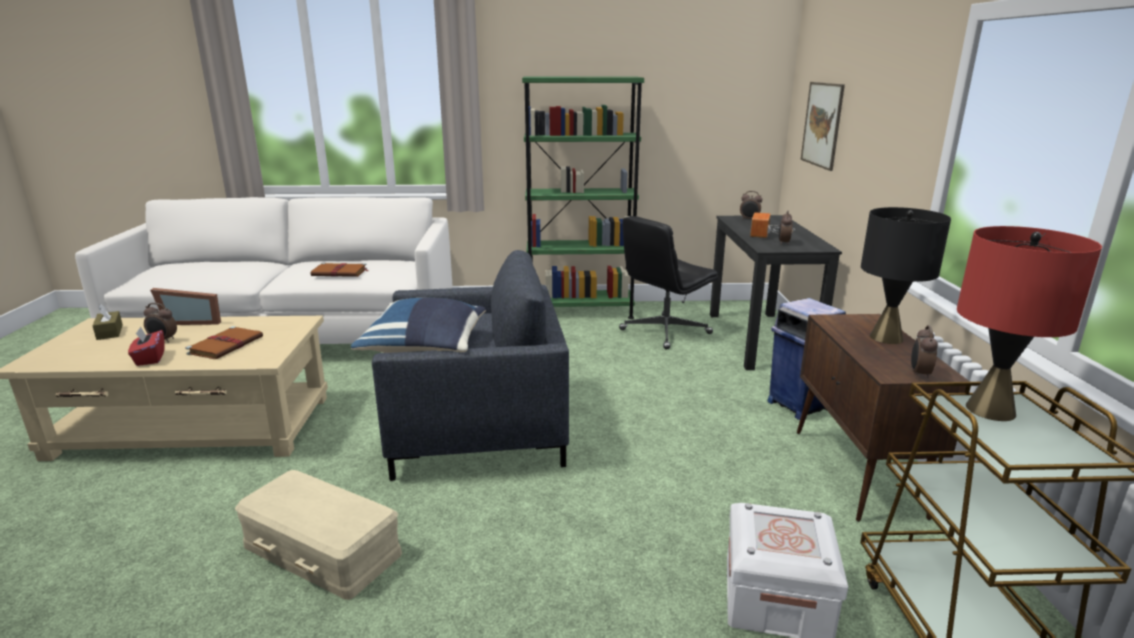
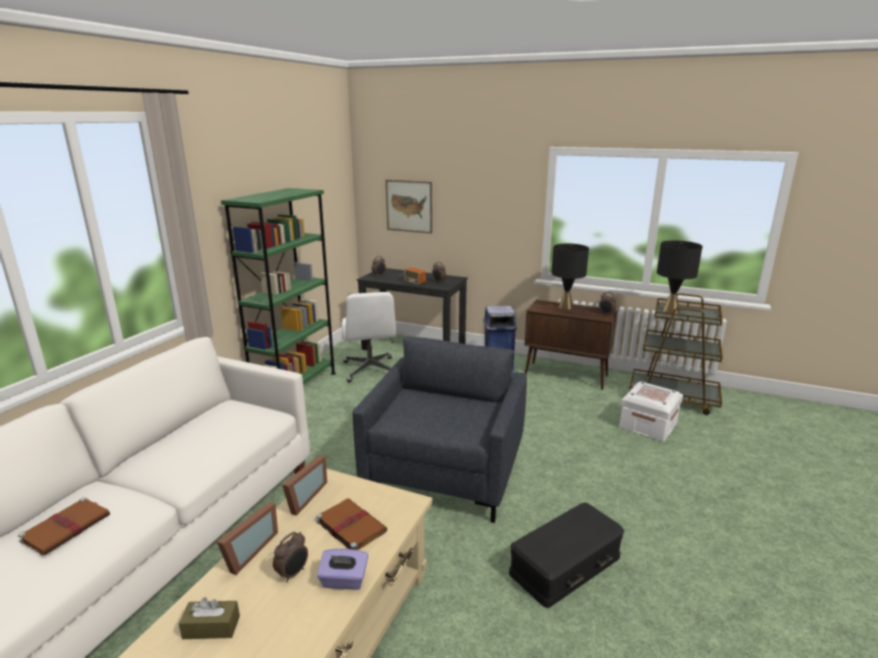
camera: 65 degrees left, 0 degrees up
(150, 358) = (344, 581): red tissue box -> purple tissue box
(269, 320) = (303, 498): none -> picture frame
(321, 550) = (566, 565): beige storage box -> black storage box
(340, 272) = (220, 440): brown book -> brown book (67, 527)
(426, 349) = (461, 423): blue pillow -> none
(664, 332) = (370, 370): black office chair -> white office chair
(990, 410) = (670, 310): red table lamp -> black table lamp

